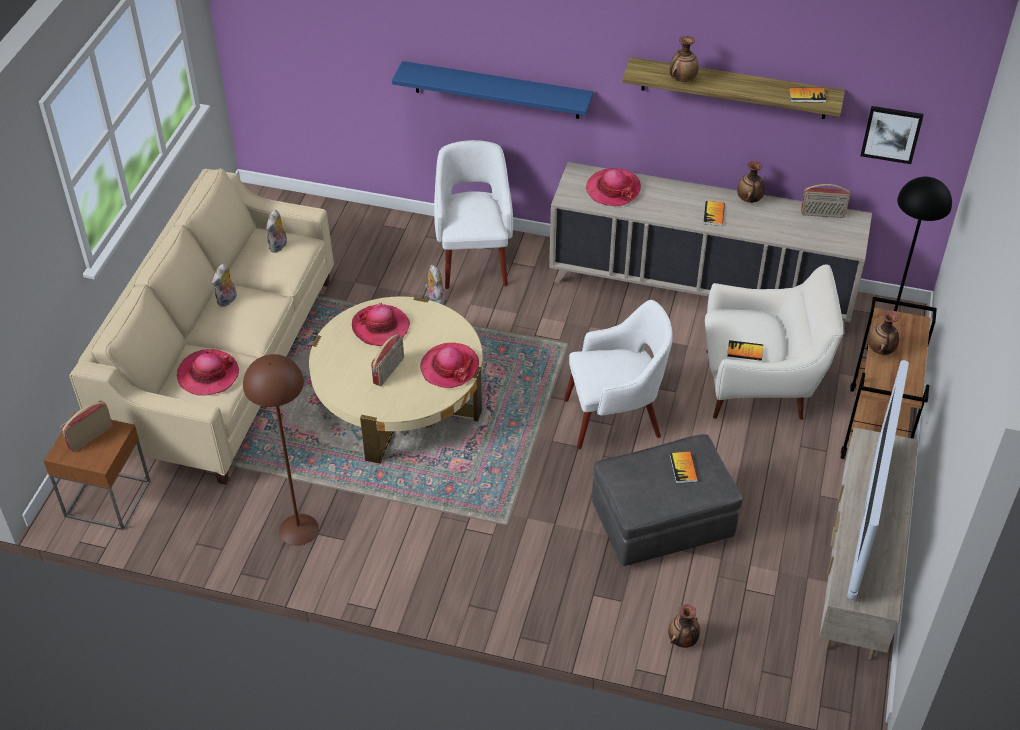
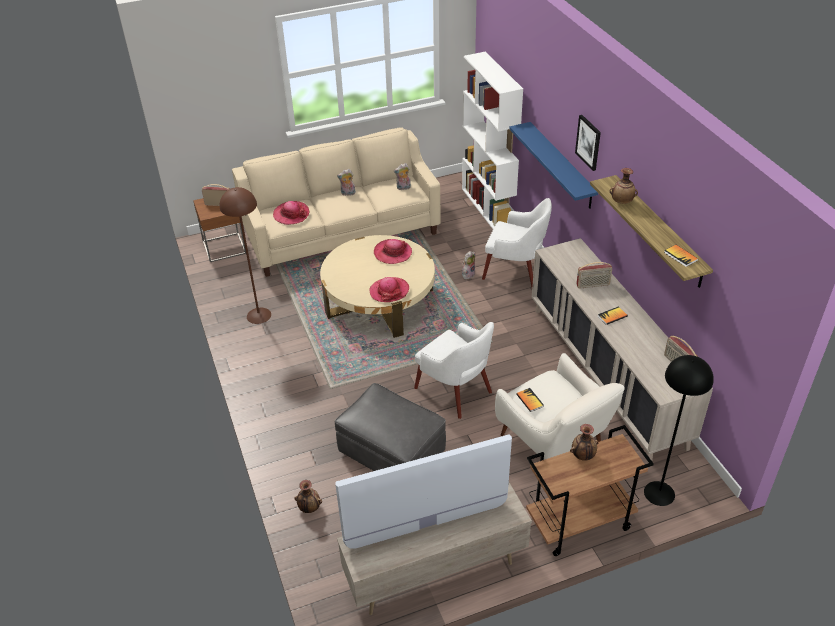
camera: 55 degrees right, 5 degrees down
(332, 212) = (488, 207): none -> white bookcase
(389, 371) = (364, 272): radio -> radio (593, 285)
(474, 259) = (515, 272): white armchair -> white armchair turned 60 degrees clockwise
(613, 189) = (579, 266): hat -> none
(683, 468) = (403, 421): book -> none
(749, 200) = (646, 325): vase -> none
(891, 134) = (733, 327): picture -> picture (588, 142)

